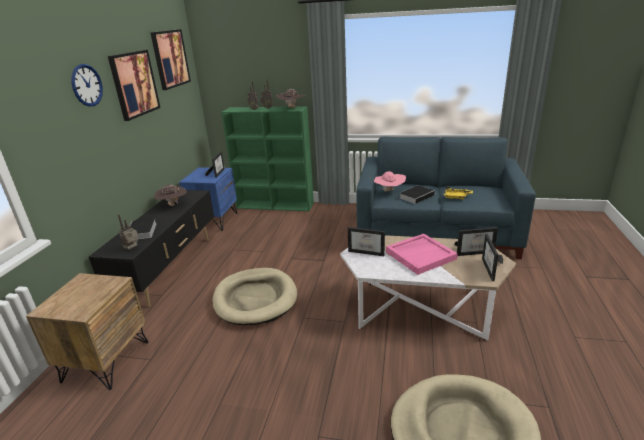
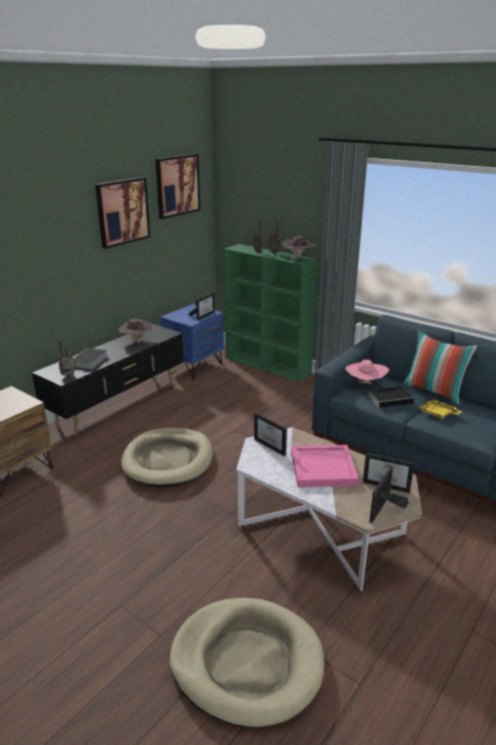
camera: 25 degrees right, 0 degrees up
(87, 85) = (65, 212): wall clock -> none
(436, 185) = (434, 391): none -> pillow

